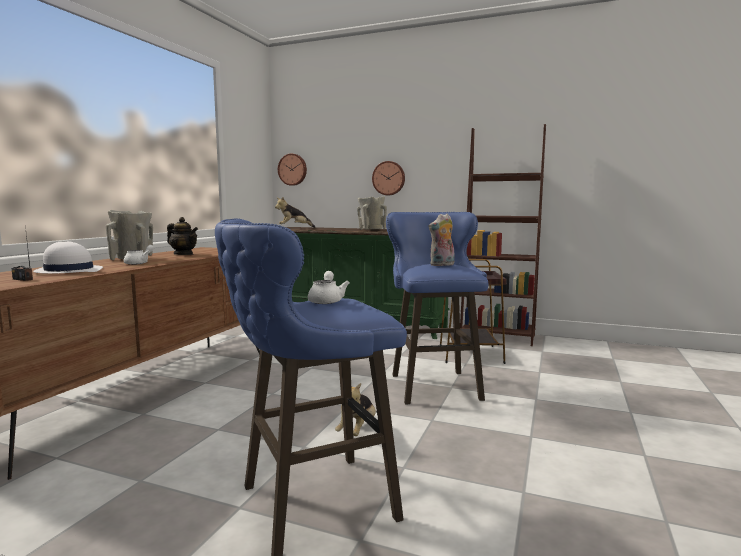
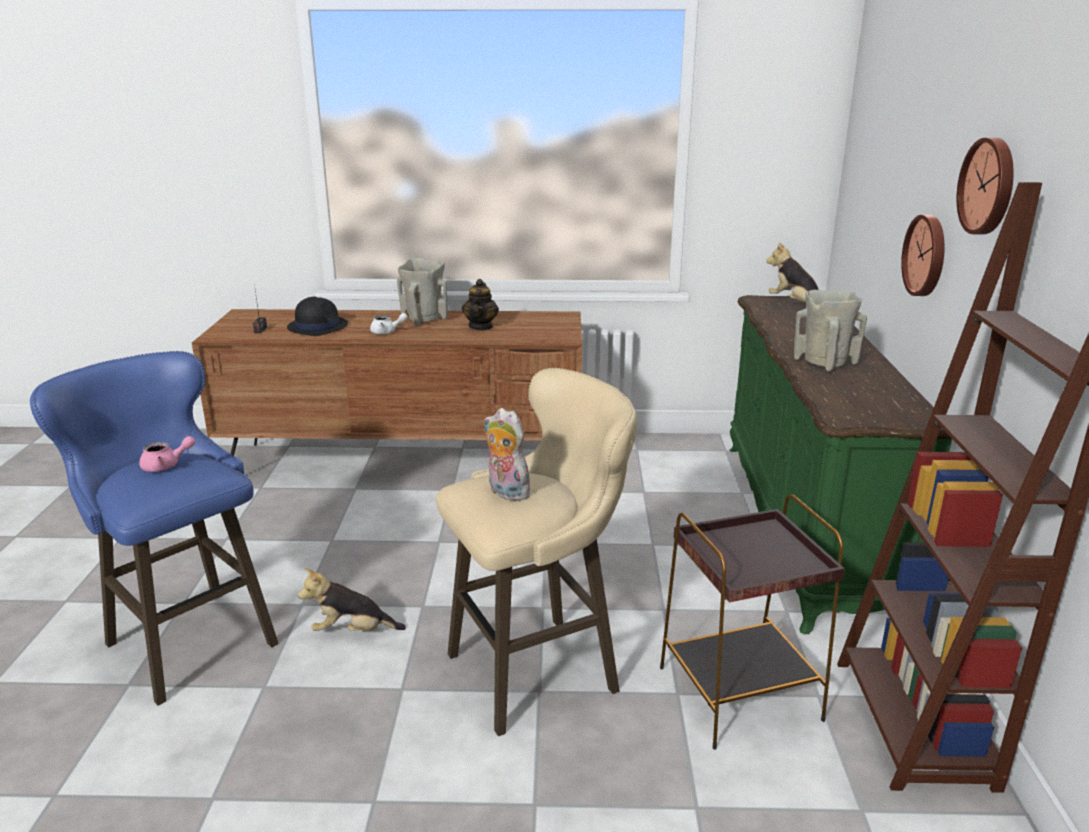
camera: 70 degrees right, 15 degrees up
(68, 271) = (317, 326): white hat -> black hat
(293, 169) = (852, 186): wall clock -> wall clock (989, 186)
(326, 300) = (166, 466): white teapot -> pink teapot
(434, 385) = (539, 670): blue stool -> beige stool

